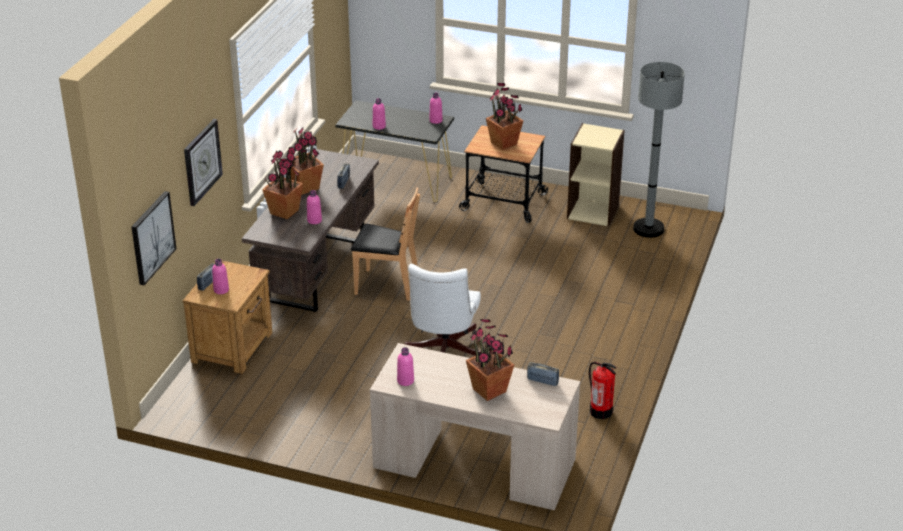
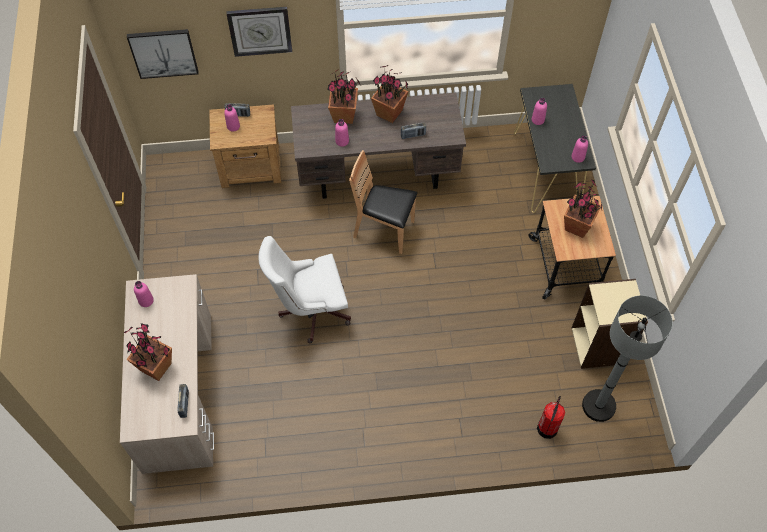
camera: 65 degrees right, 25 degrees up
(386, 285) = (384, 230): brown chair -> brown chair turned 120 degrees clockwise
(600, 411) = (286, 464): fire extinguisher -> fire extinguisher (547, 428)

